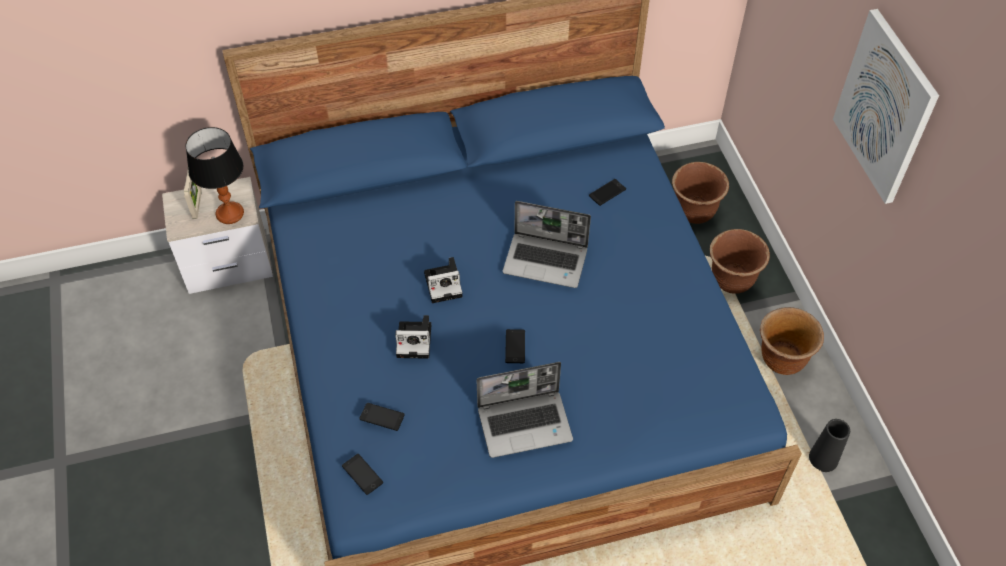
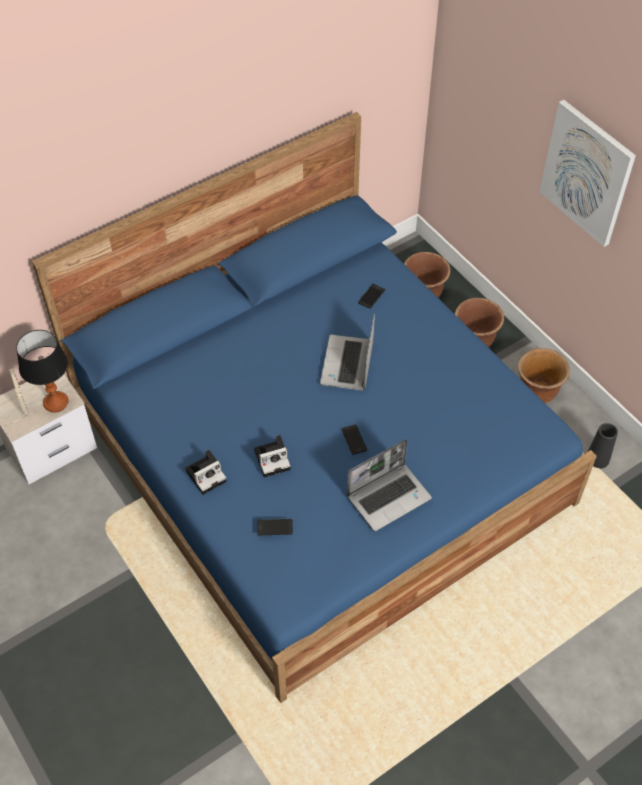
camera: 20 degrees left, 0 degrees up
(362, 474) = (279, 577): phone -> none
(444, 284) = (275, 407): camera -> camera (207, 474)
(546, 261) = (348, 364): laptop -> laptop turned 105 degrees clockwise

